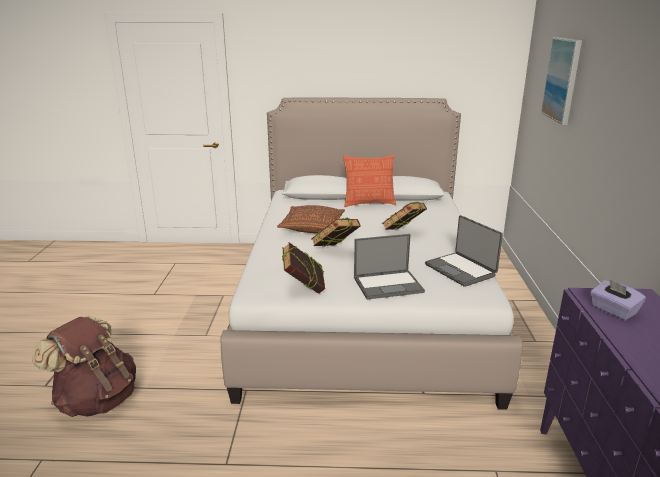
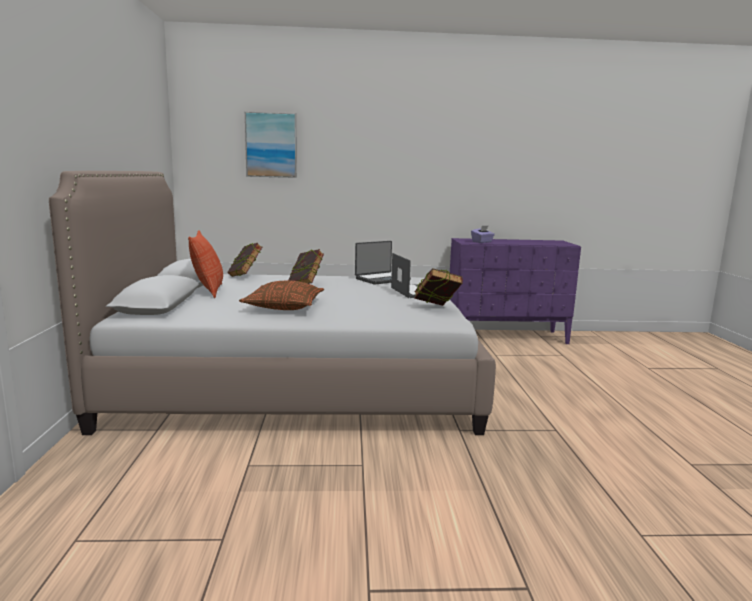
camera: 95 degrees left, 10 degrees down
(97, 400) = (527, 522): brown backpack -> none
(335, 251) = (354, 300): book -> book (245, 276)

